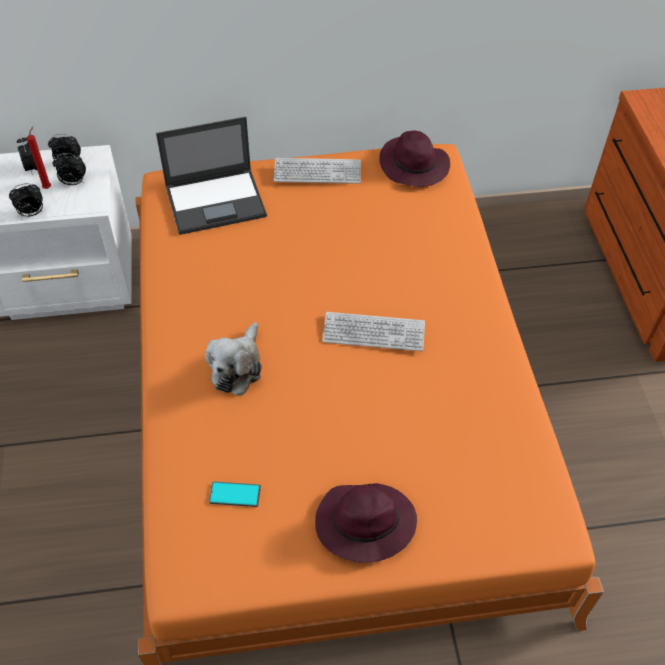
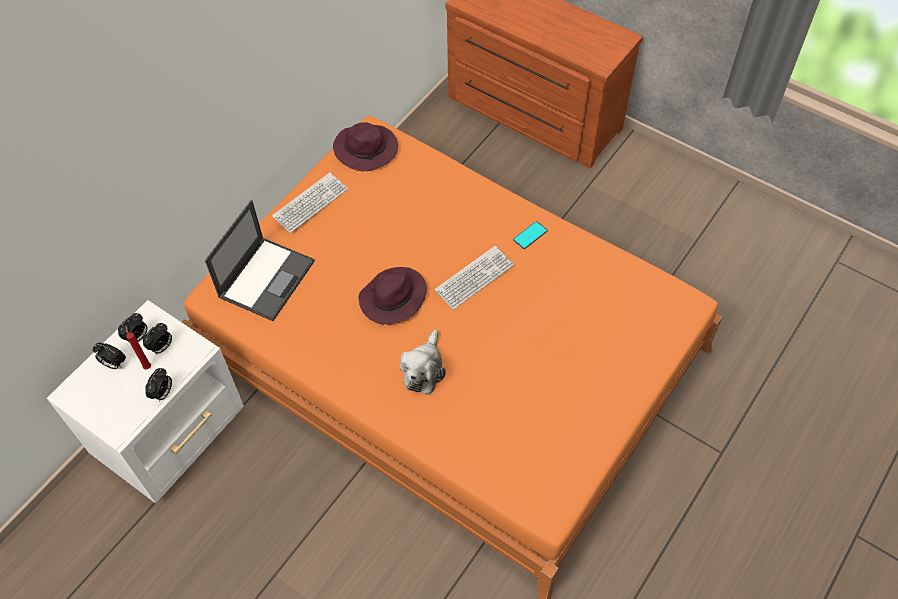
camera: 45 degrees left, 5 degrees up
(235, 494) = (515, 439): phone -> phone (530, 235)
(237, 367) = (423, 369): plush toy -> plush toy turned 45 degrees clockwise
(363, 524) = (598, 388): purple hat -> purple hat (392, 299)

